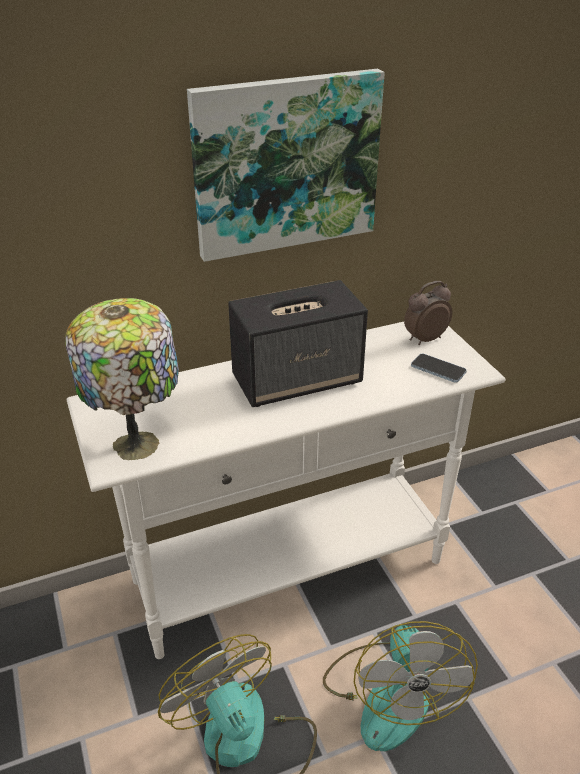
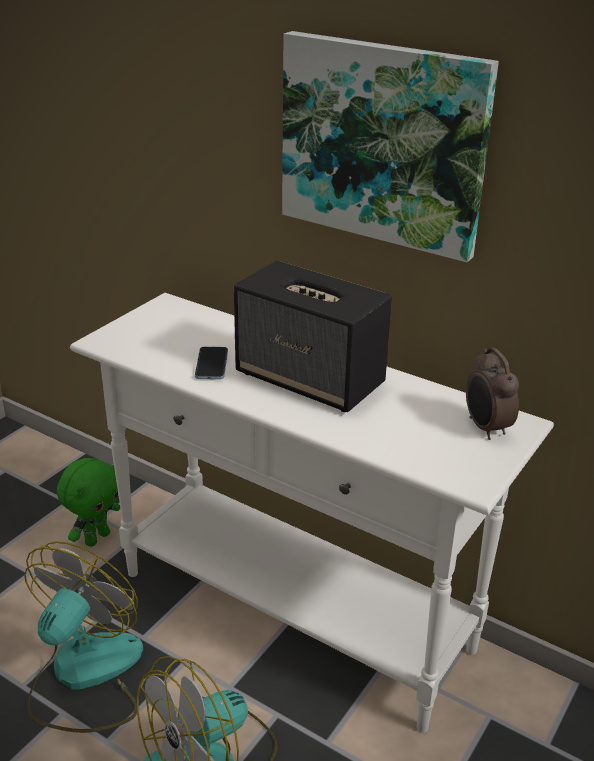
camera: 55 degrees right, 5 degrees down
(88, 662) = (96, 538): none -> green plush toy
(138, 442) = (138, 341): table lamp -> none
(424, 339) = (485, 428): alarm clock -> alarm clock turned 135 degrees counterclockwise
(438, 369) = (437, 455): phone -> phone (211, 365)

